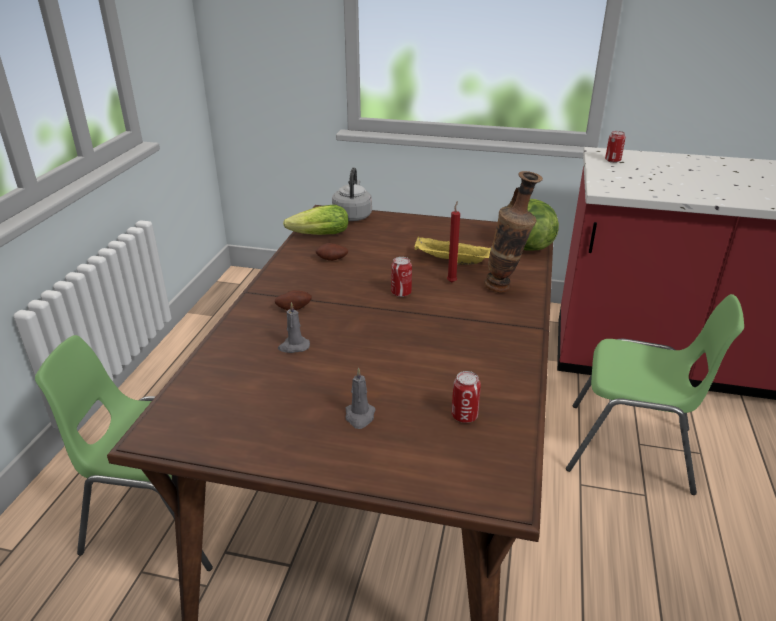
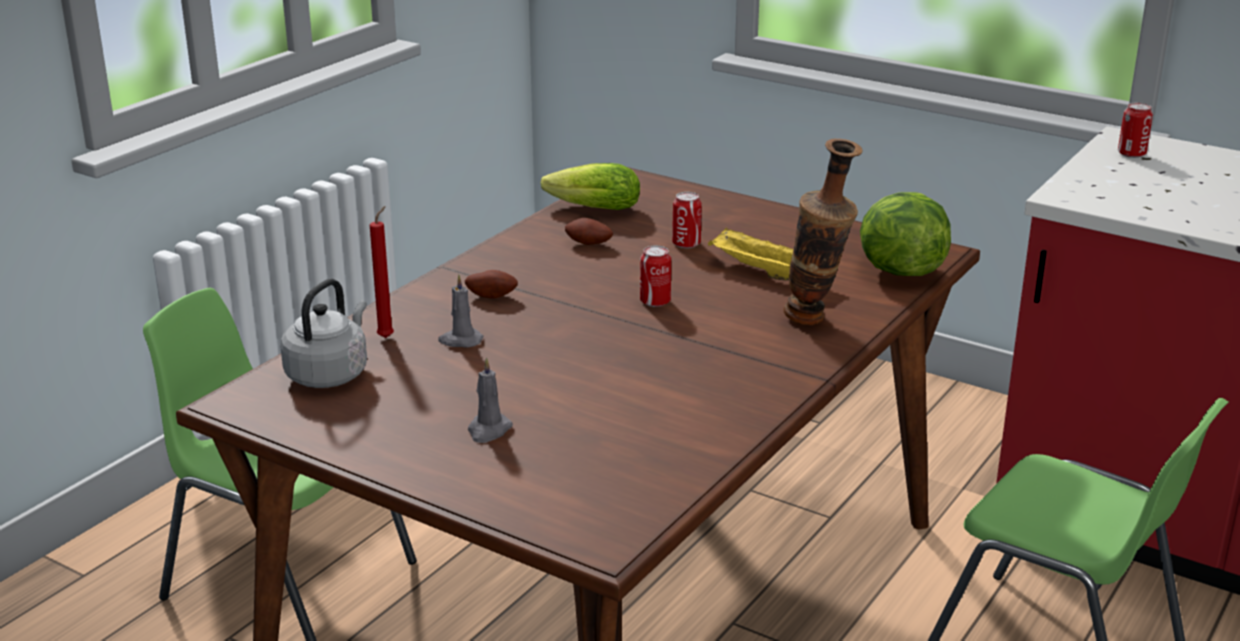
camera: 20 degrees right, 5 degrees down
(352, 215) = (664, 188): grey kettle -> grey kettle (329, 374)
(452, 281) = (742, 299): red candle -> red candle (387, 337)
(464, 416) = (623, 456): can -> can (686, 244)

